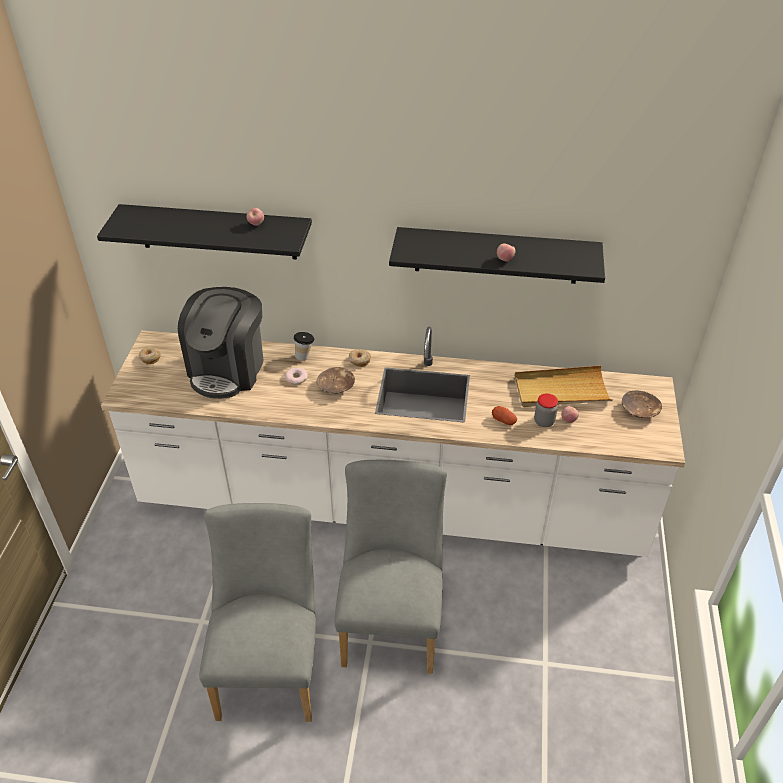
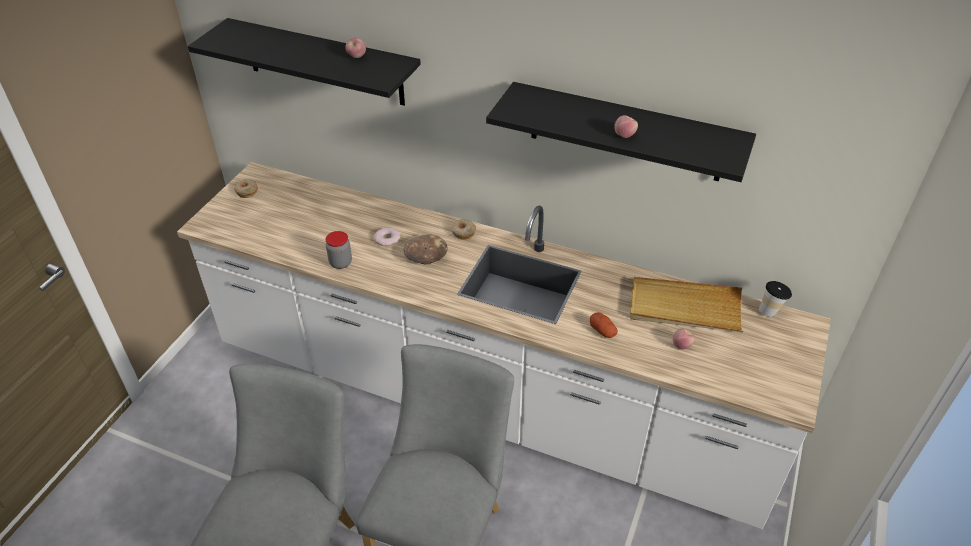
camera: 15 degrees right, 0 degrees up
(228, 369) = (320, 217): coffee machine -> none
(305, 356) = (406, 217): cup -> cup (770, 311)
(544, 421) = (650, 341): jar -> jar (340, 263)
(639, 410) = (775, 351): brown bowl -> none

